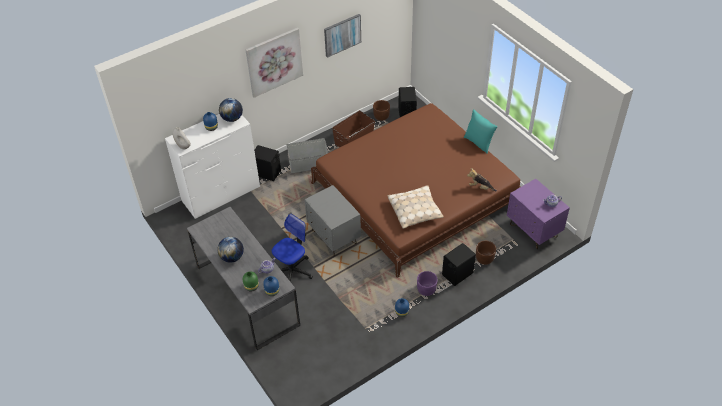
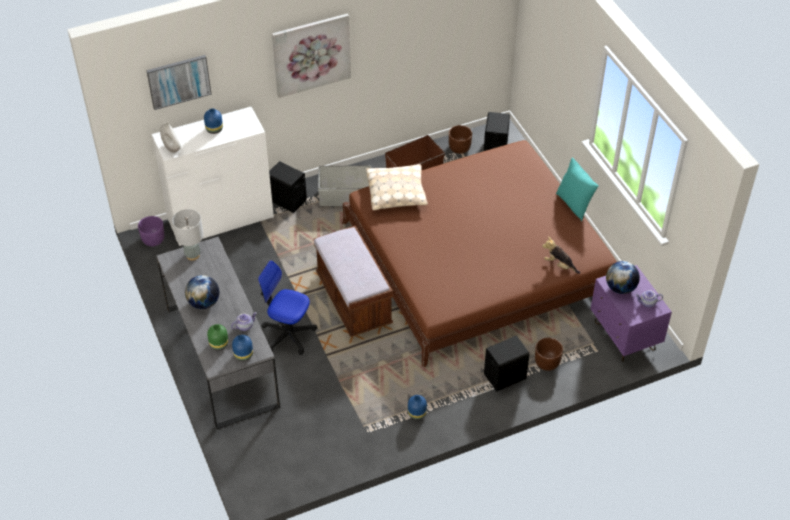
camera: 10 degrees right, 0 degrees up
(214, 223) = (192, 255): none -> grey table lamp
(232, 118) = (244, 121): globe -> globe (620, 288)
(292, 270) = (288, 334): office chair -> office chair turned 120 degrees counterclockwise
(334, 237) = (354, 300): grey nightstand -> brown bench
(342, 35) = (411, 30): picture -> picture (179, 81)
(415, 211) = (462, 282): beige pillow -> beige pillow (397, 193)
(426, 289) = (457, 390): purple planter -> purple planter (153, 239)

